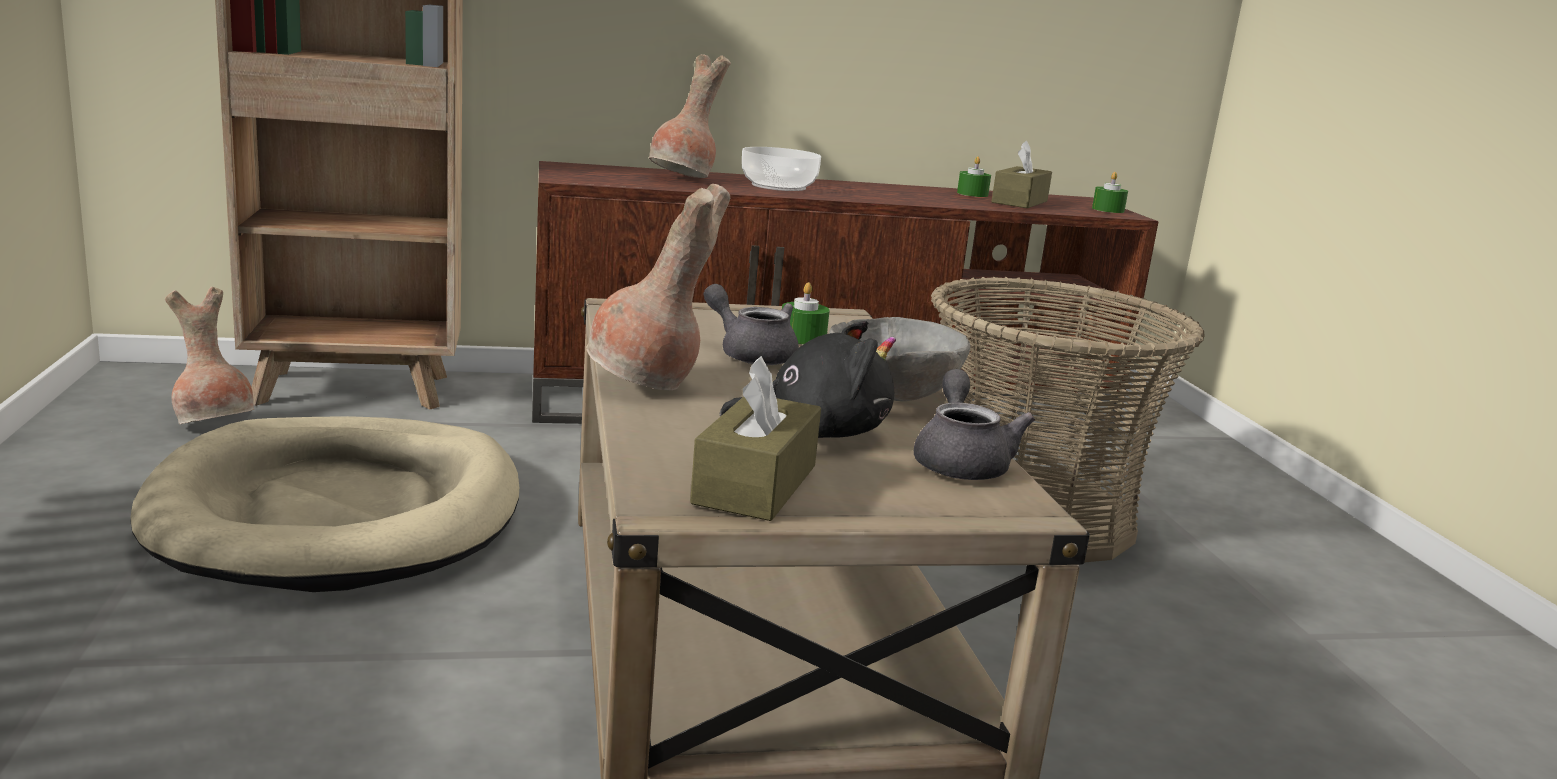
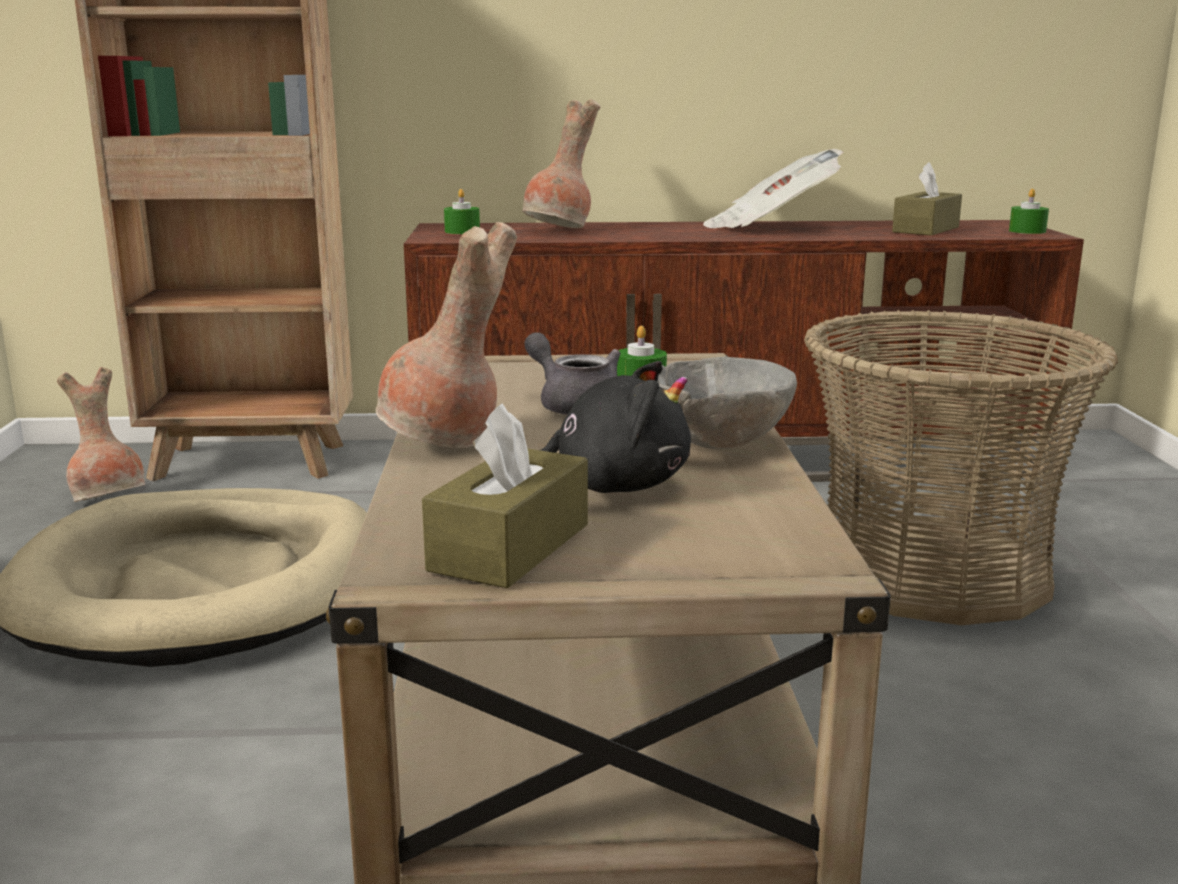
camera: 10 degrees right, 0 degrees up
(777, 186) = (658, 231): bowl -> none
(879, 189) = (770, 227): none -> newspaper
(960, 461) = (763, 514): grey teapot -> none
(972, 194) = (875, 225): green candle -> green candle (462, 231)

